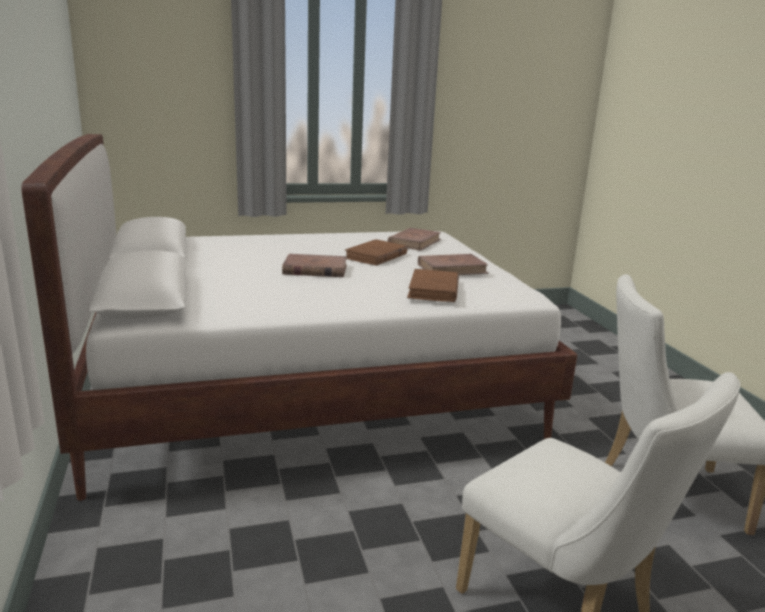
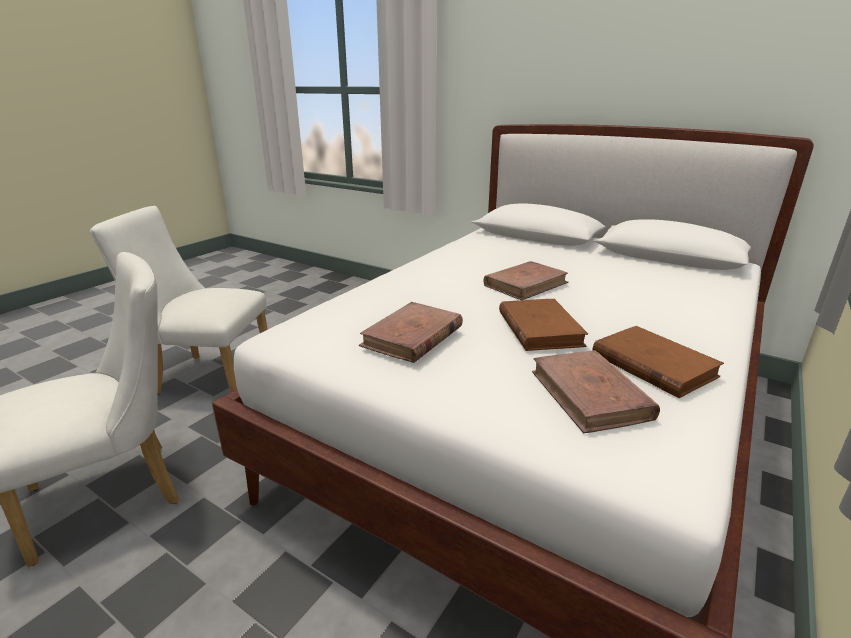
camera: 140 degrees right, 5 degrees up
(433, 290) = (380, 297): brown book -> brown book (652, 365)

